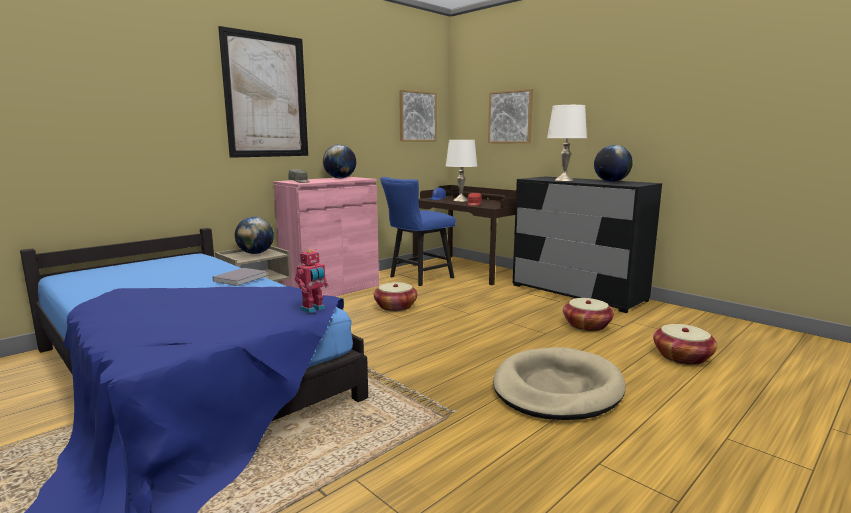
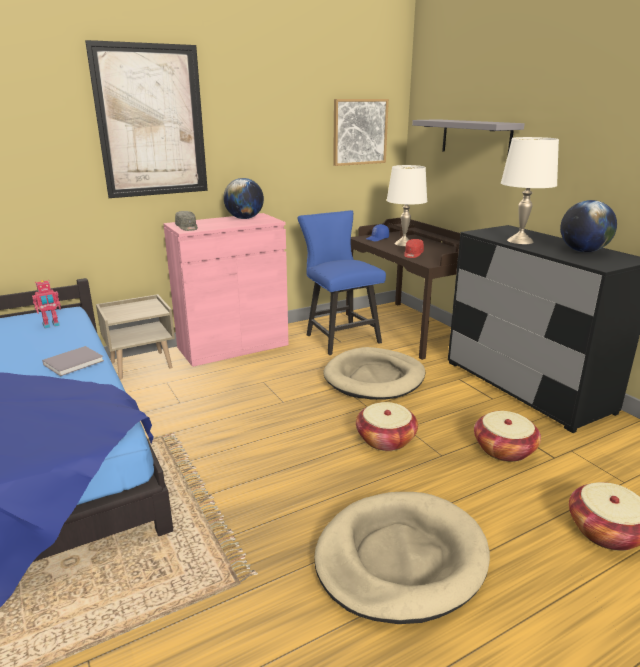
camera: 15 degrees right, 10 degrees up
(255, 253) = (138, 308): globe -> none
(313, 309) = (96, 437): toy robot -> toy robot (51, 325)
(395, 307) = (286, 384): basket -> basket (385, 440)
(417, 278) = (339, 337): blue chair -> blue chair turned 90 degrees clockwise
(463, 298) = (374, 378): none -> beige dog bed
(510, 117) = (476, 138): picture -> grey shelf

